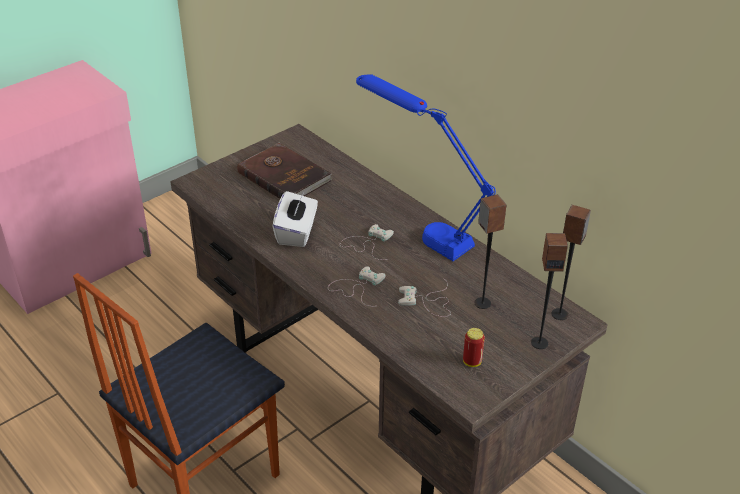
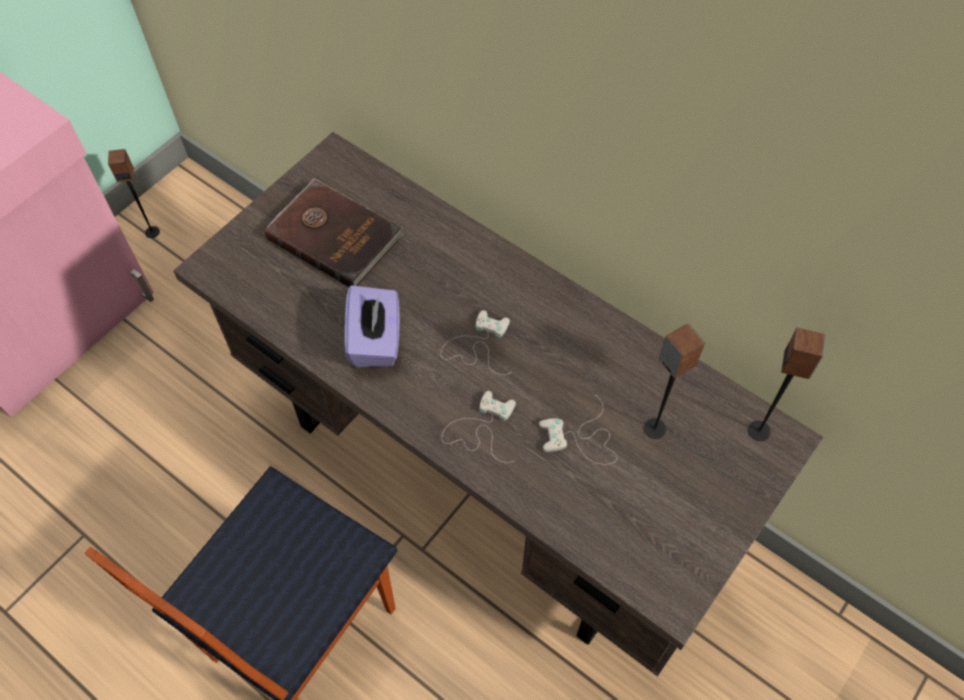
camera: 10 degrees left, 20 degrees up
(297, 232) = (375, 340): white tissue box -> purple tissue box
(420, 228) = (543, 304): blue table lamp -> none
(472, 362) = (662, 536): can -> none
(539, 342) = (742, 486): speaker -> speaker (152, 232)

